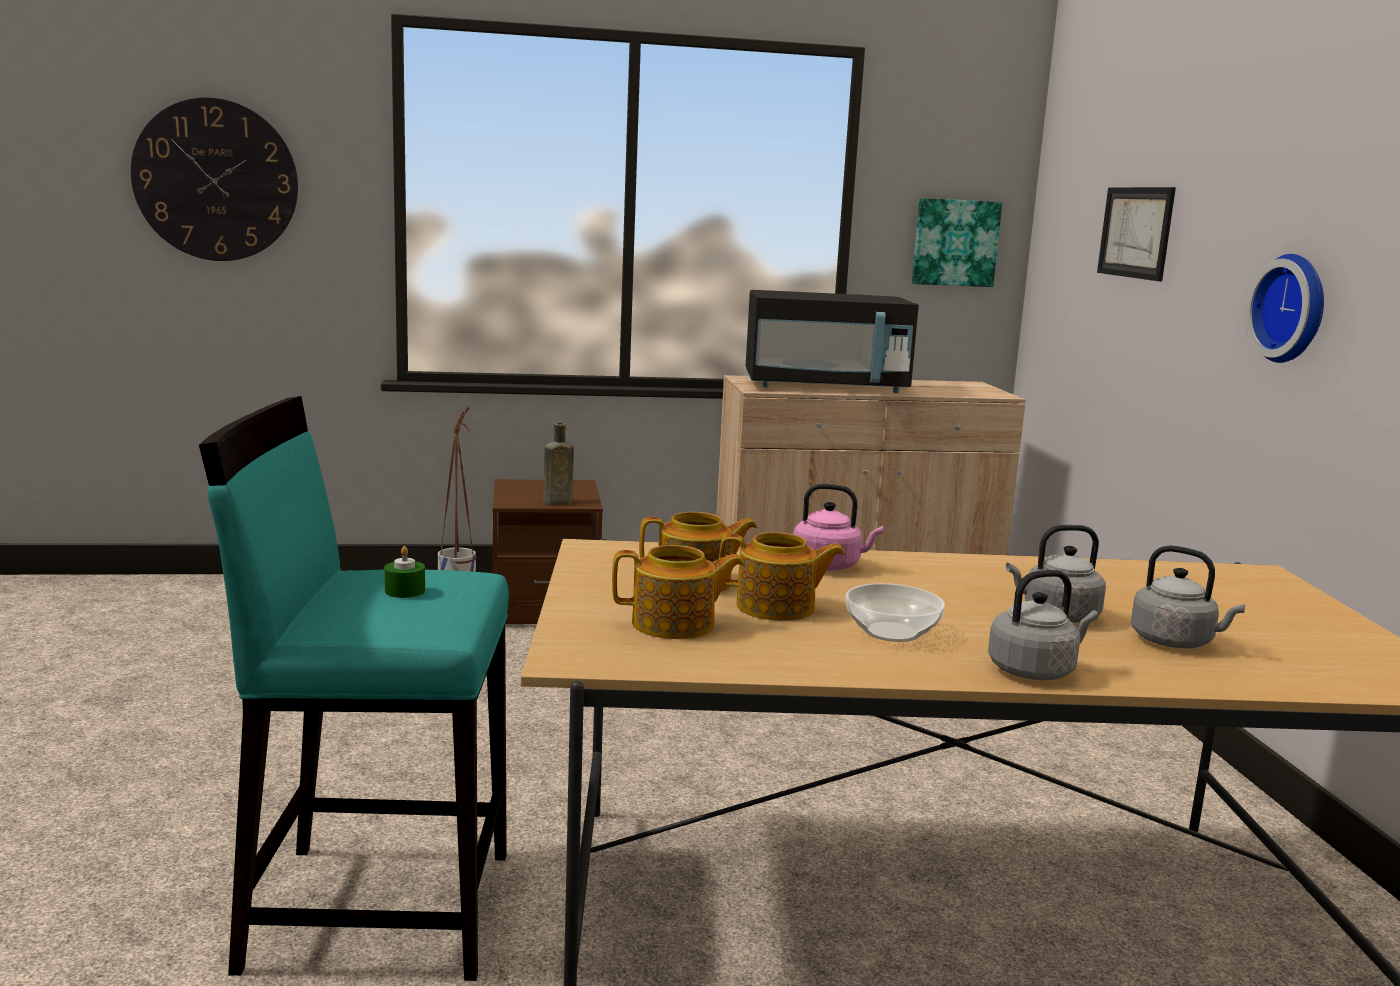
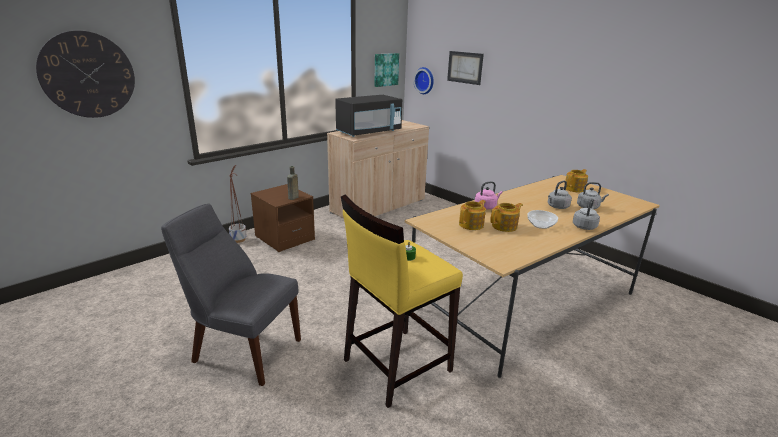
camera: 35 degrees left, 10 degrees up
(173, 757) = (243, 349): none -> grey chair
(377, 908) = (396, 365): turquoise stool -> yellow stool
(675, 625) = (497, 241): teapot -> teapot (574, 189)
(1293, 309) = (540, 96): wall clock -> wall clock (425, 80)

